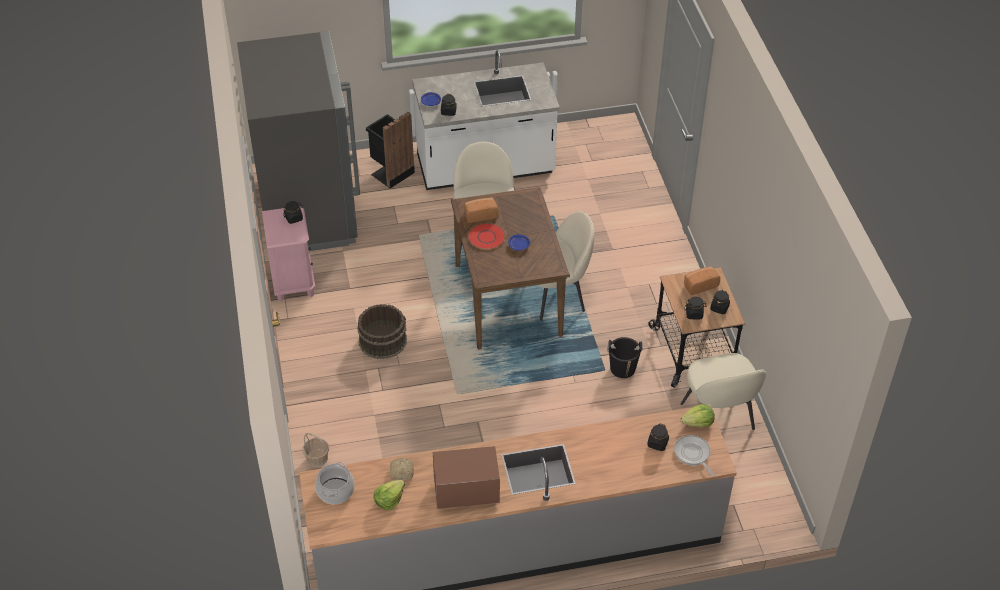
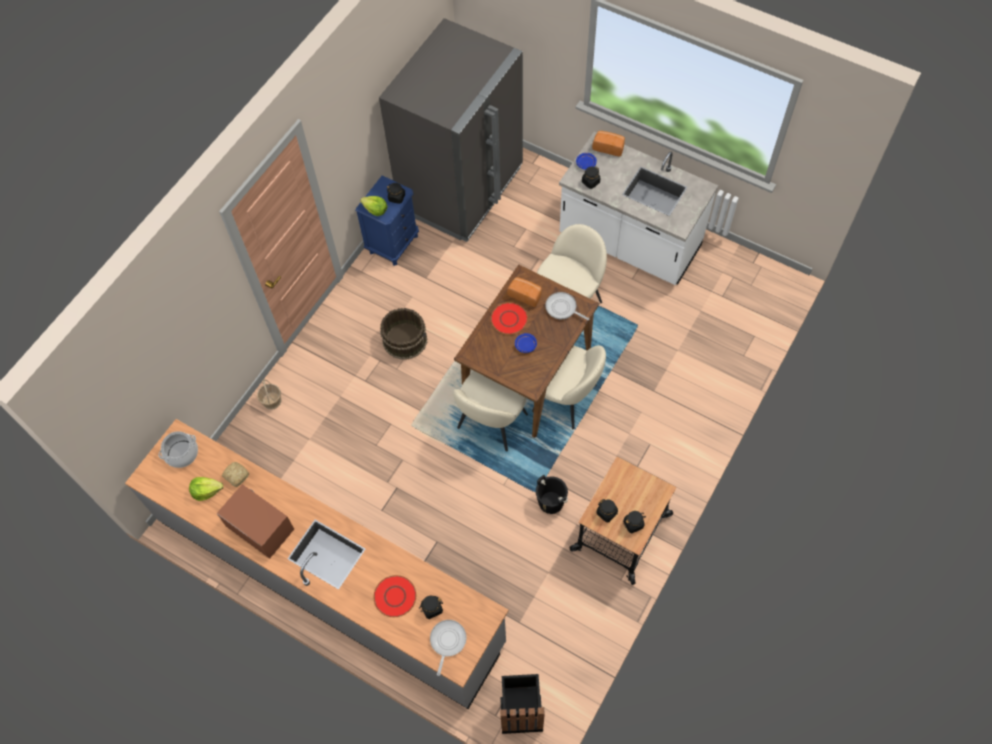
camera: 45 degrees right, 15 degrees up
(293, 282) = (393, 243): pink nightstand -> blue nightstand
(391, 172) = (553, 197): black trash can -> black trash can (521, 711)
(518, 206) = (562, 308): none -> frying pan
(622, 456) = (395, 596): none -> red plate
(698, 423) = (481, 618): lettuce -> lettuce (375, 210)
(699, 285) = (640, 490): bread -> bread (608, 147)
(718, 418) = (578, 605): beige chair -> beige chair (491, 423)

